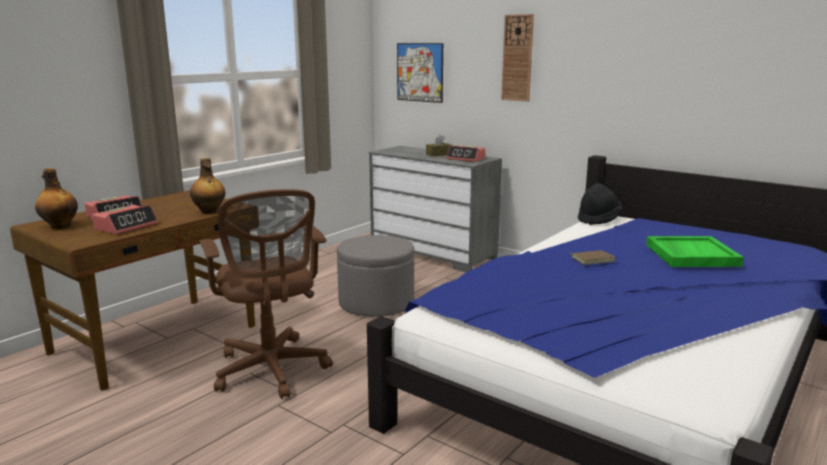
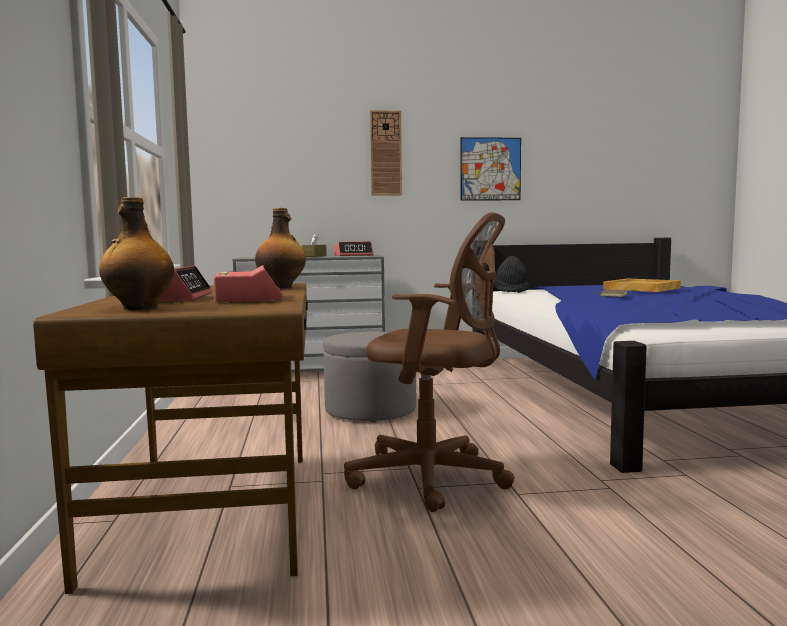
camera: 45 degrees left, 10 degrees down
(420, 72) = (262, 171): picture -> picture (490, 169)
(690, 255) = (641, 288): green tray -> beige tray

